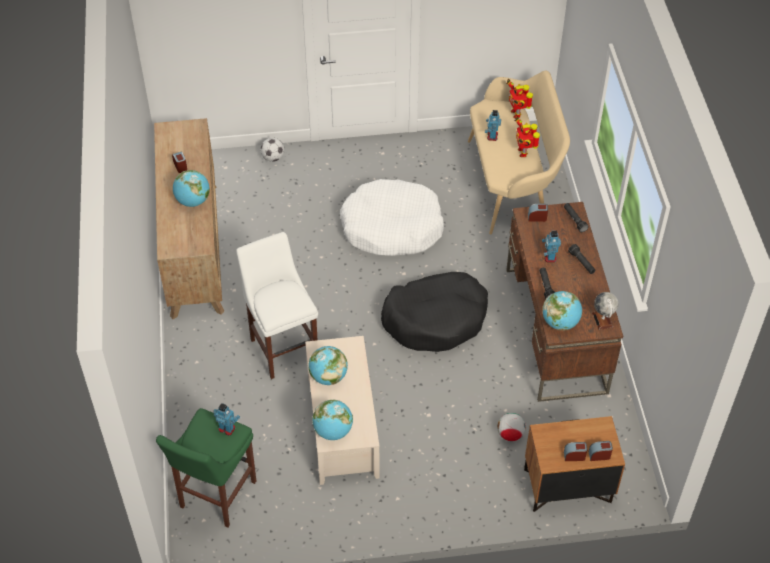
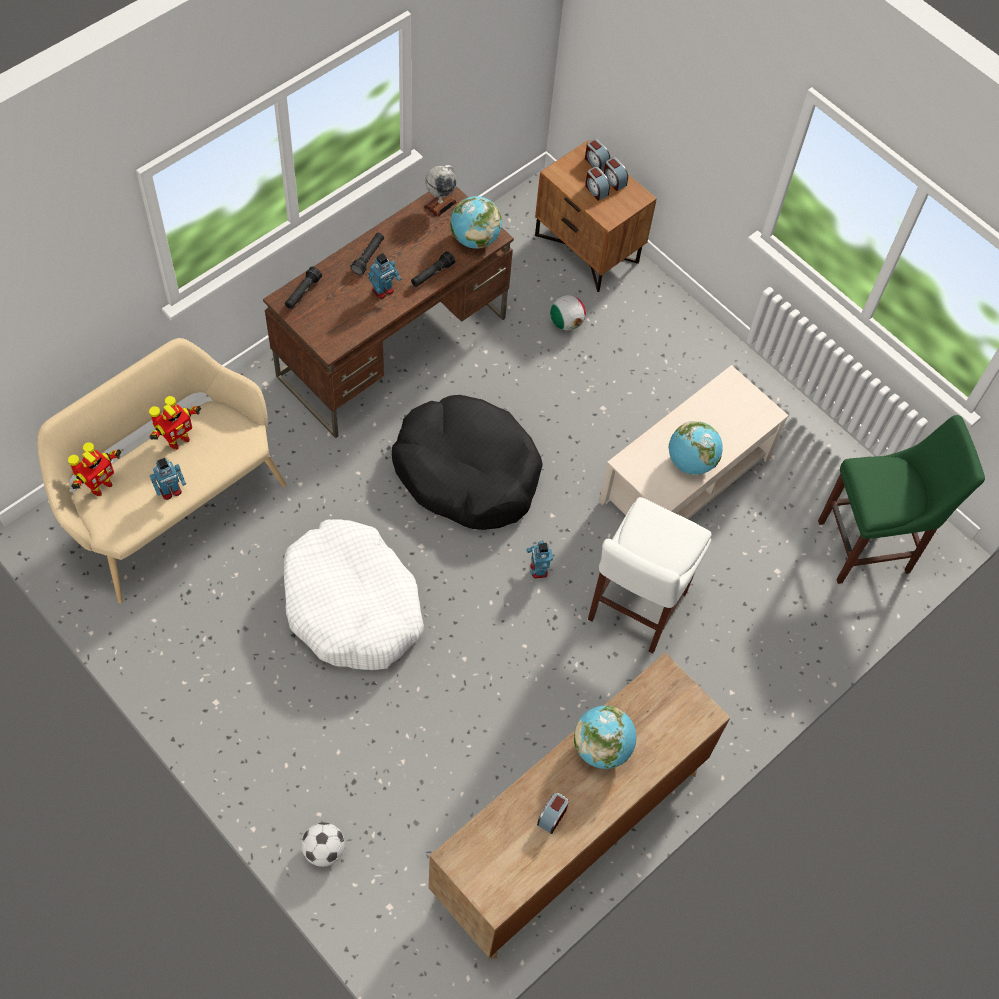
camera: 130 degrees left, 10 degrees up
(227, 428) = (869, 477): toy robot -> toy robot (538, 570)
(333, 431) = (752, 415): globe -> none
(537, 217) = (326, 332): alarm clock -> alarm clock (596, 190)

